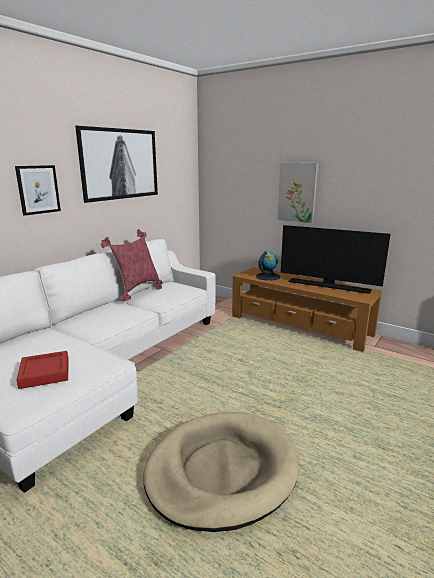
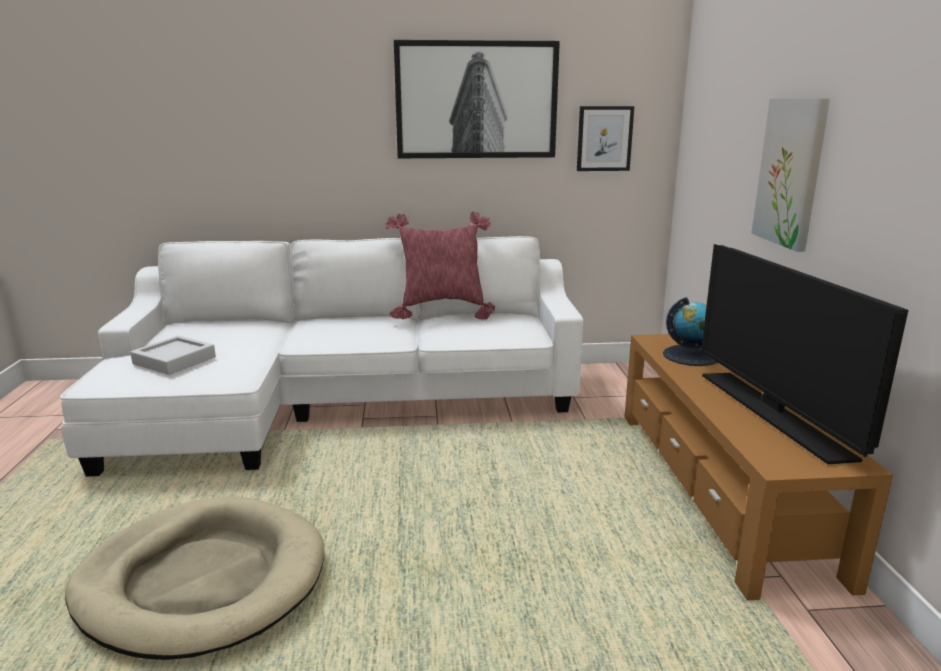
camera: 50 degrees right, 0 degrees up
(38, 189) = (325, 133): picture -> picture (604, 138)
(45, 373) = (174, 360): red tray -> grey tray

